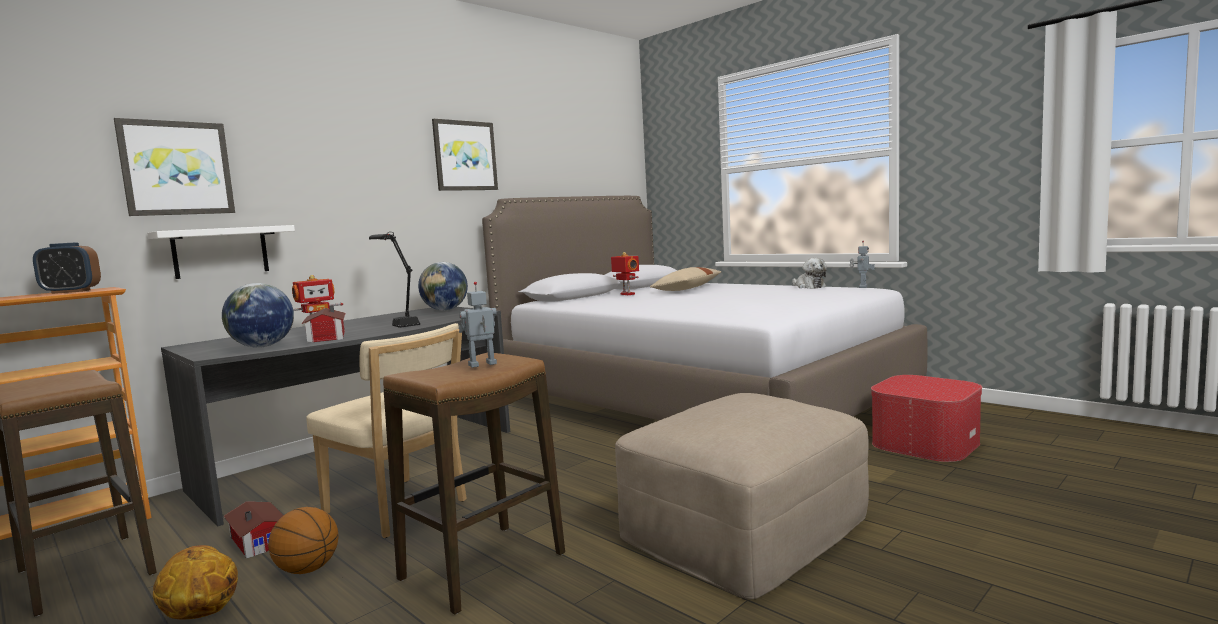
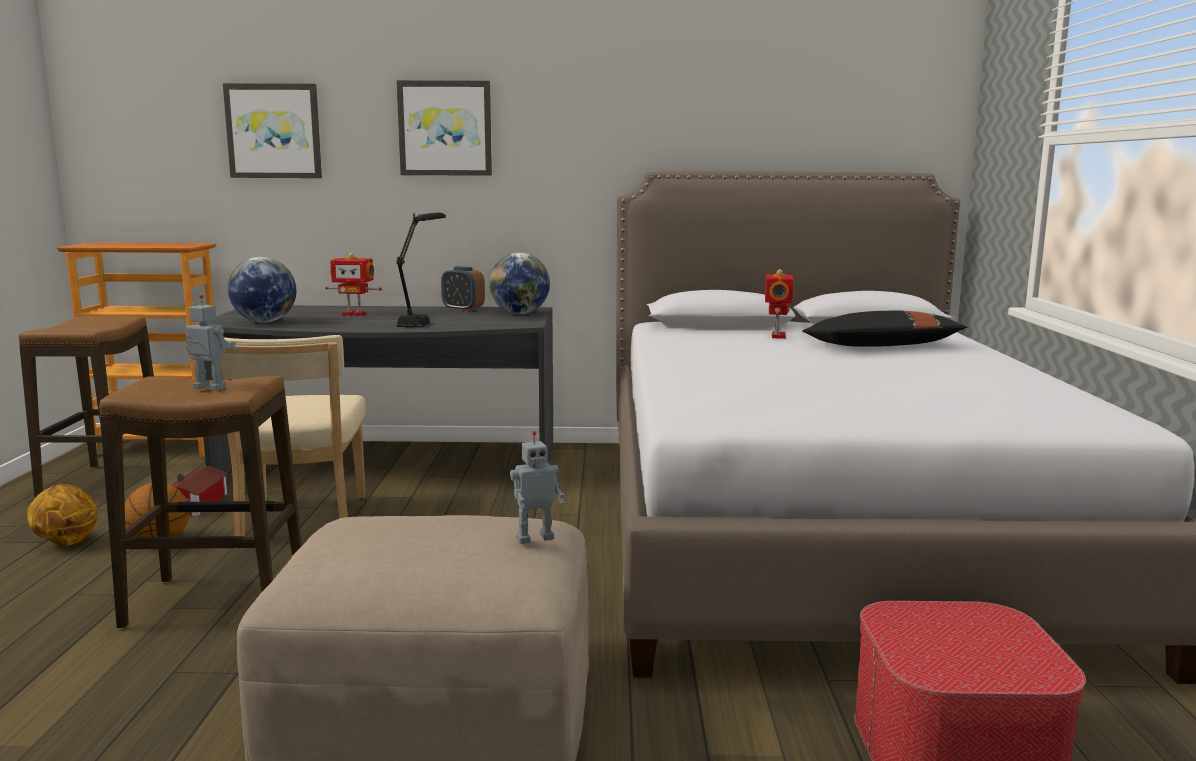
camera: 45 degrees right, 5 degrees up
(71, 292) = (169, 245): alarm clock -> alarm clock (463, 309)
(221, 252) = (308, 218): white shelf -> none
(325, 337) = (324, 323): toy house -> none
(465, 156) = (609, 111): picture -> picture (445, 128)
(687, 289) = (882, 346): beige pillow -> black pillow
(809, 287) = (1049, 388): plush toy -> none
(862, 287) = (1123, 414): toy robot -> toy robot (534, 538)

